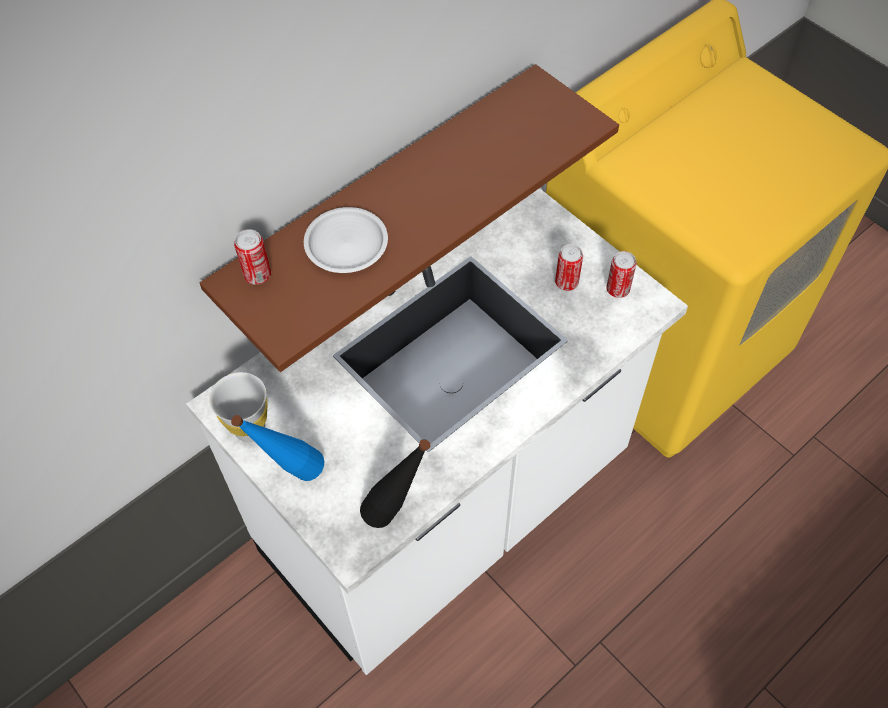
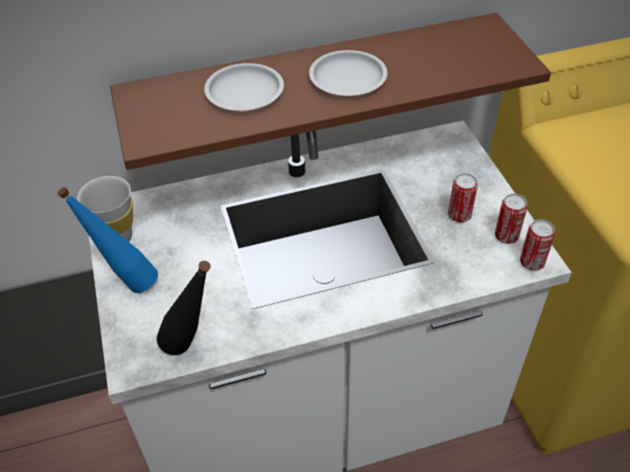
camera: 25 degrees right, 10 degrees down
(257, 275) = (157, 93): can -> can (531, 262)
(437, 194) = (347, 79): none -> white plate

